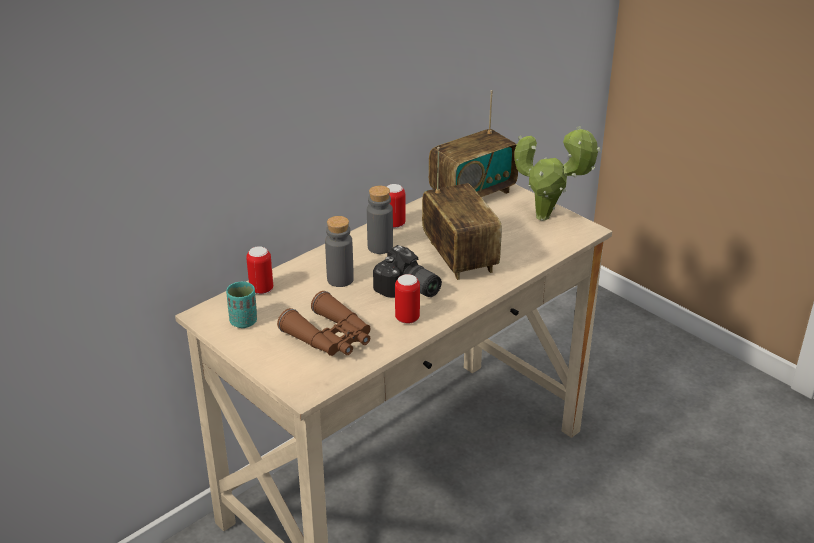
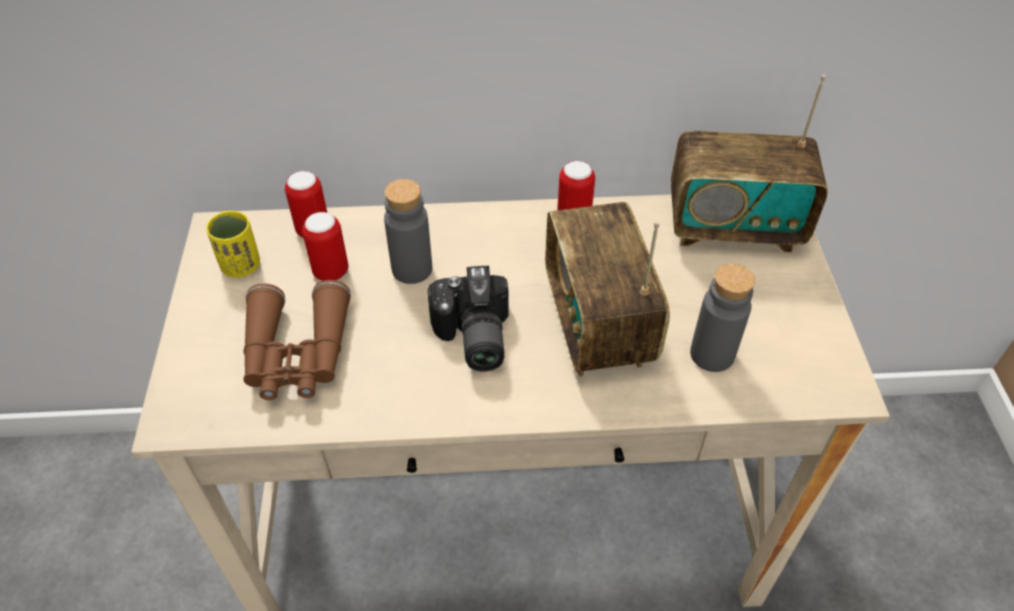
camera: 40 degrees right, 15 degrees up
(243, 322) = (241, 266): turquoise cup -> yellow cup
(380, 247) = (515, 246): grey bottle -> grey bottle (712, 354)
(407, 318) = (417, 385): can -> can (331, 272)
(459, 257) = (598, 324): radio -> radio turned 150 degrees clockwise
(547, 218) = (803, 330): potted plant -> none

